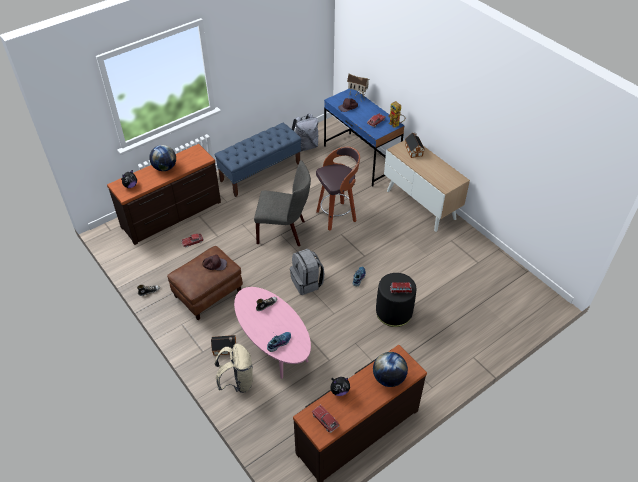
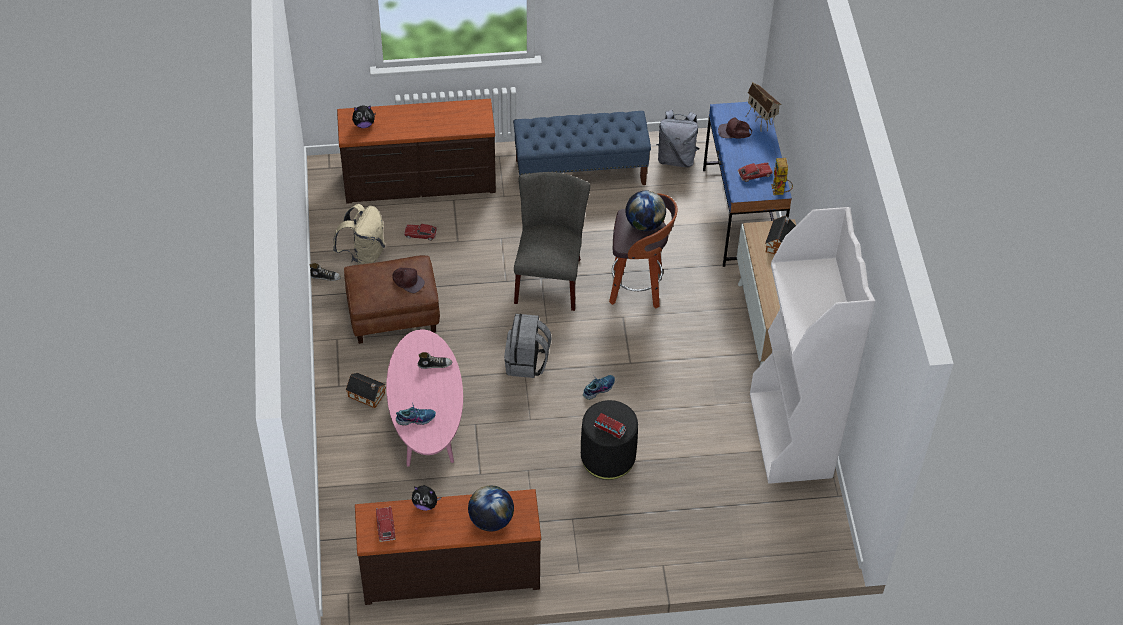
camera: 30 degrees right, 5 degrees up
(165, 168) = (422, 117): globe -> globe (644, 223)
(237, 382) = (354, 443): beige backpack -> beige backpack (364, 256)
(284, 231) = (549, 276): grey chair -> grey chair turned 120 degrees counterclockwise
(478, 253) = (791, 436): none -> white bookcase

